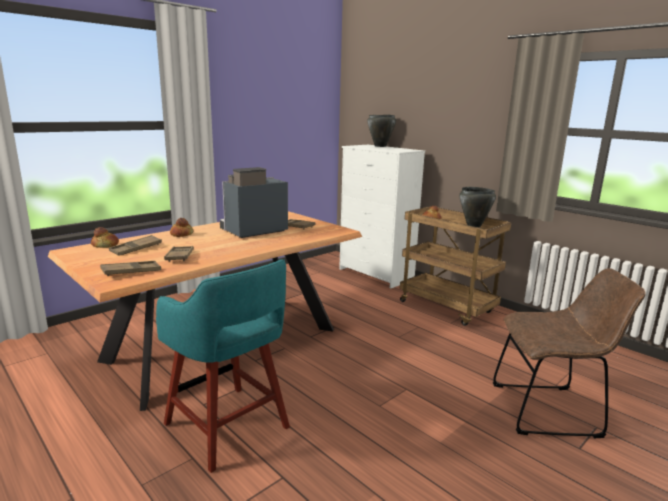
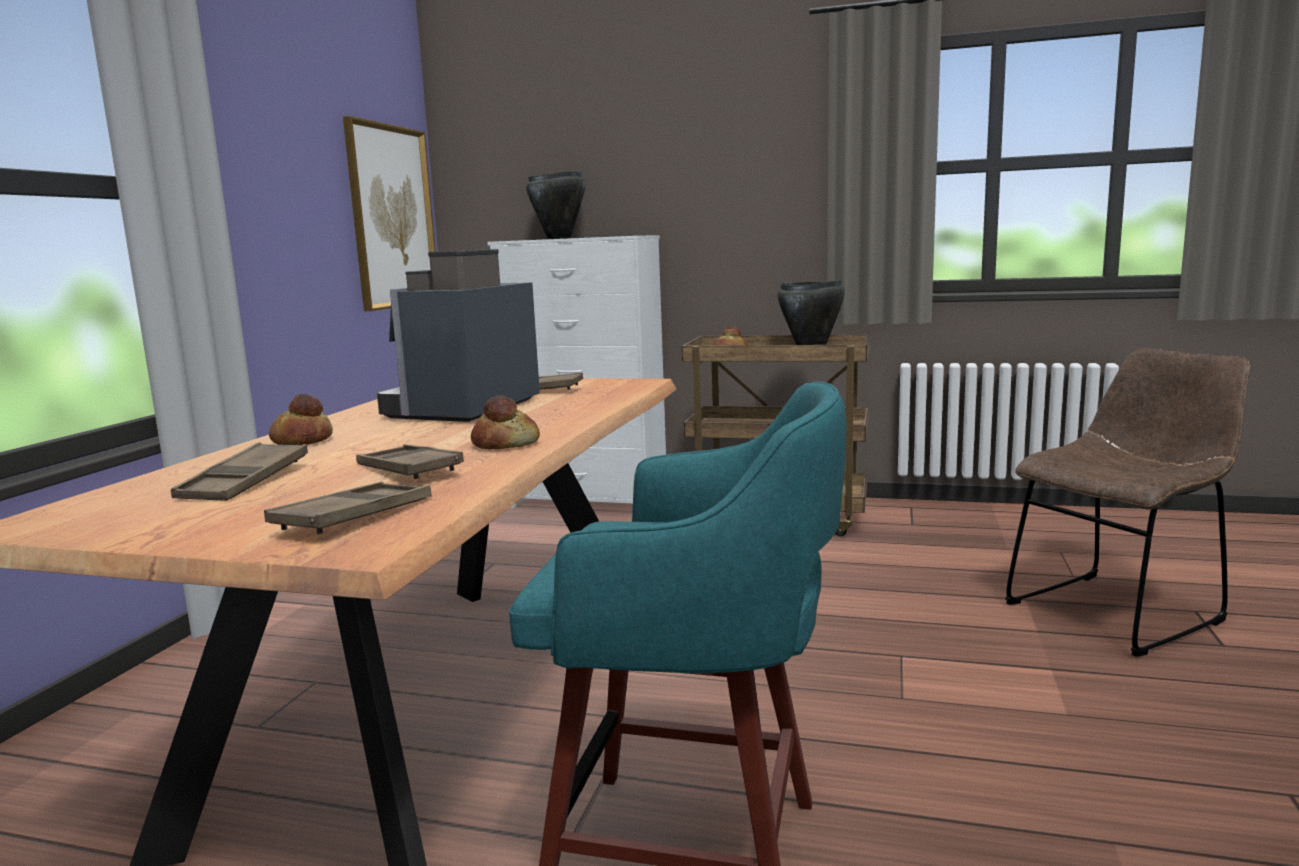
camera: 30 degrees left, 5 degrees down
(105, 245) = (125, 493): bread -> bread (506, 444)
(310, 129) = (392, 217): none -> picture

